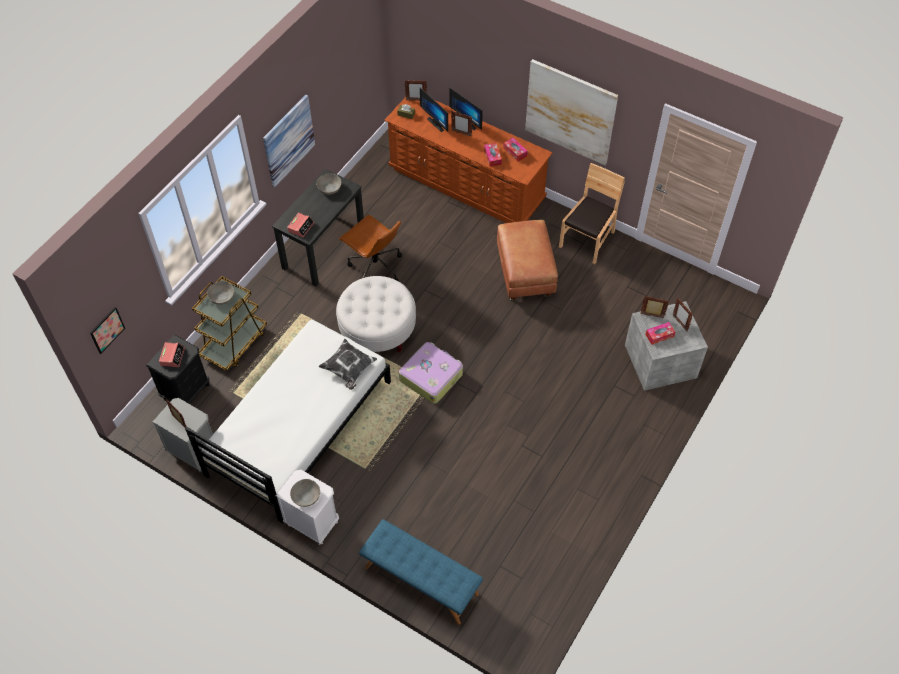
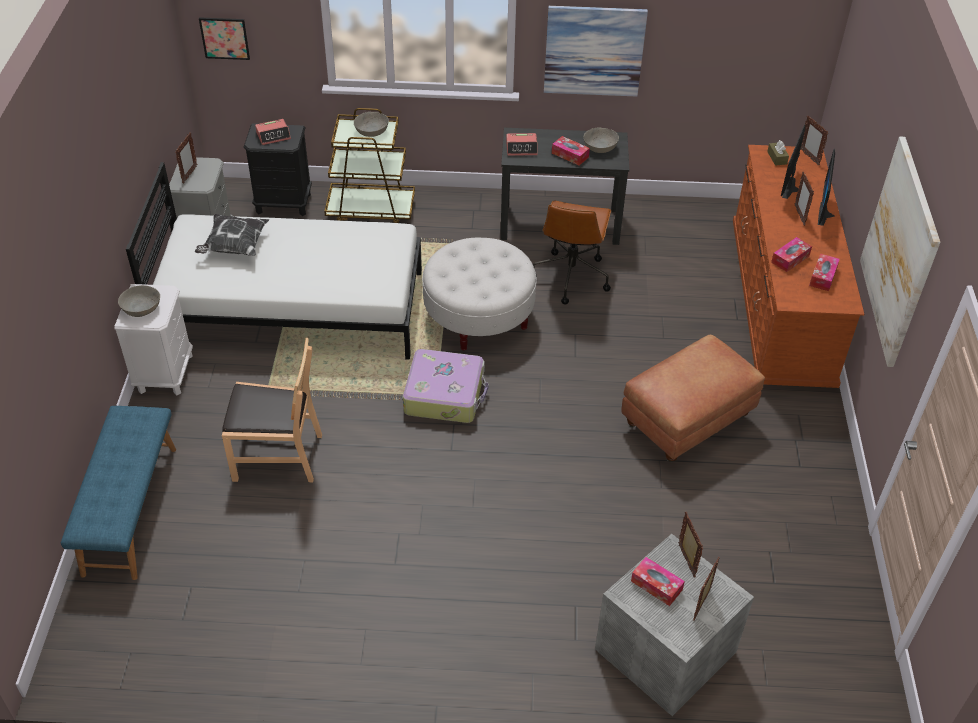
camera: 60 degrees right, 10 degrees down
(326, 206) = (570, 155): none -> tissue box
(349, 369) = (361, 283): pillow -> pillow (234, 246)
(587, 240) = (810, 469): brown chair -> brown chair (277, 456)

